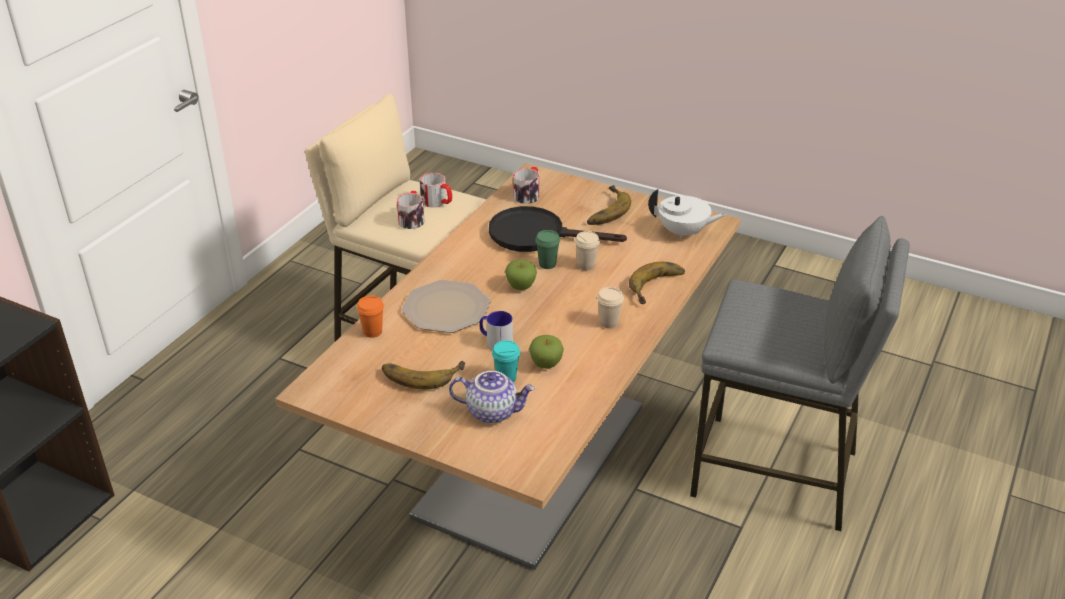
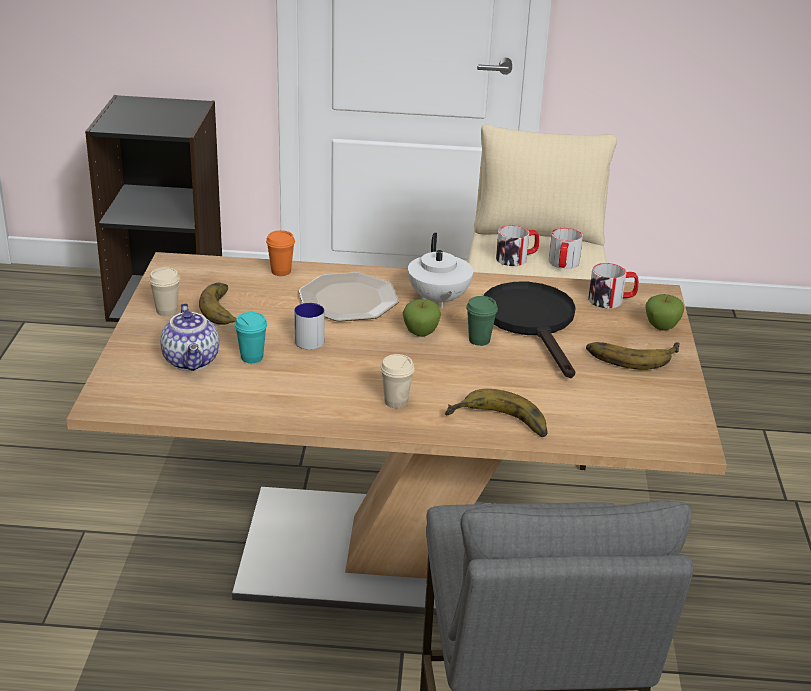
camera: 65 degrees right, 5 degrees down
(546, 364) = (290, 376): apple -> apple (661, 327)
(586, 265) = (499, 365): beige cup -> beige cup (166, 311)
(683, 232) = (640, 422): white teapot -> white teapot (438, 300)

